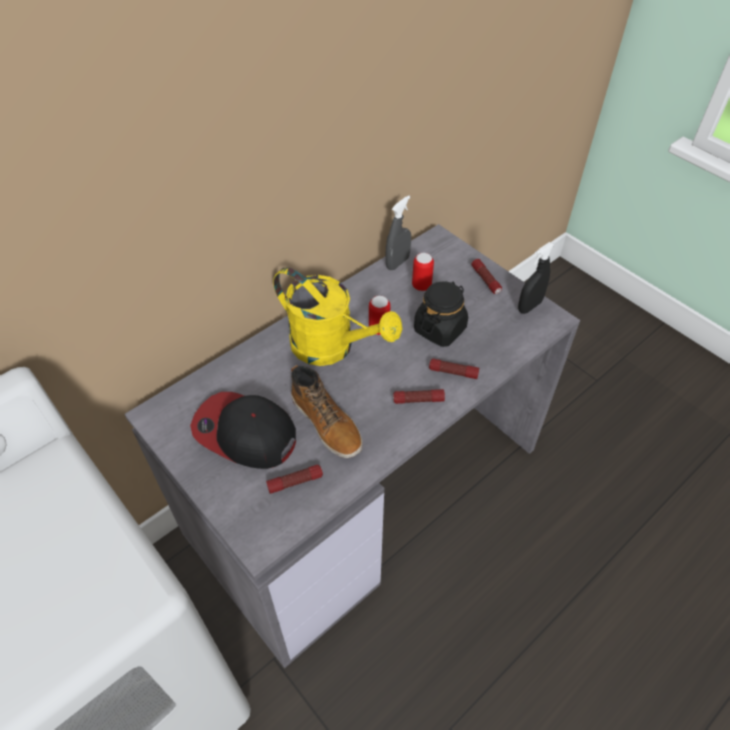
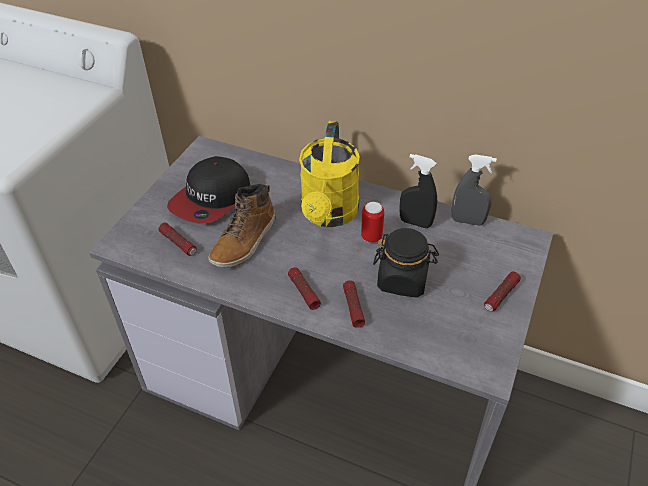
camera: 65 degrees right, 5 degrees down
(244, 433) = (211, 198): cap -> cap turned 150 degrees counterclockwise
(421, 286) = (450, 248): can -> none
(529, 306) = (491, 345): black spray bottle -> black spray bottle (415, 223)

